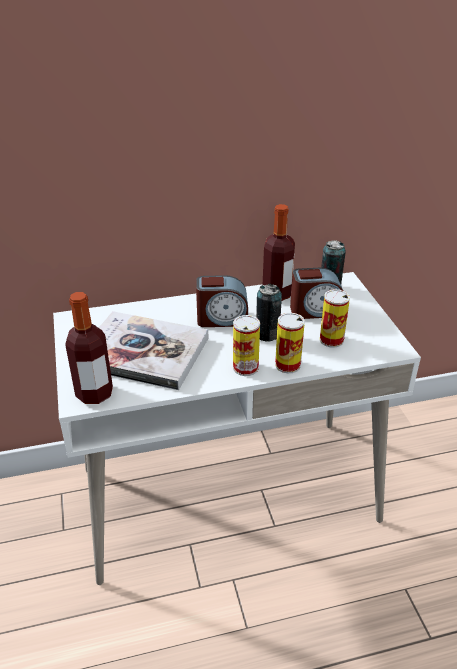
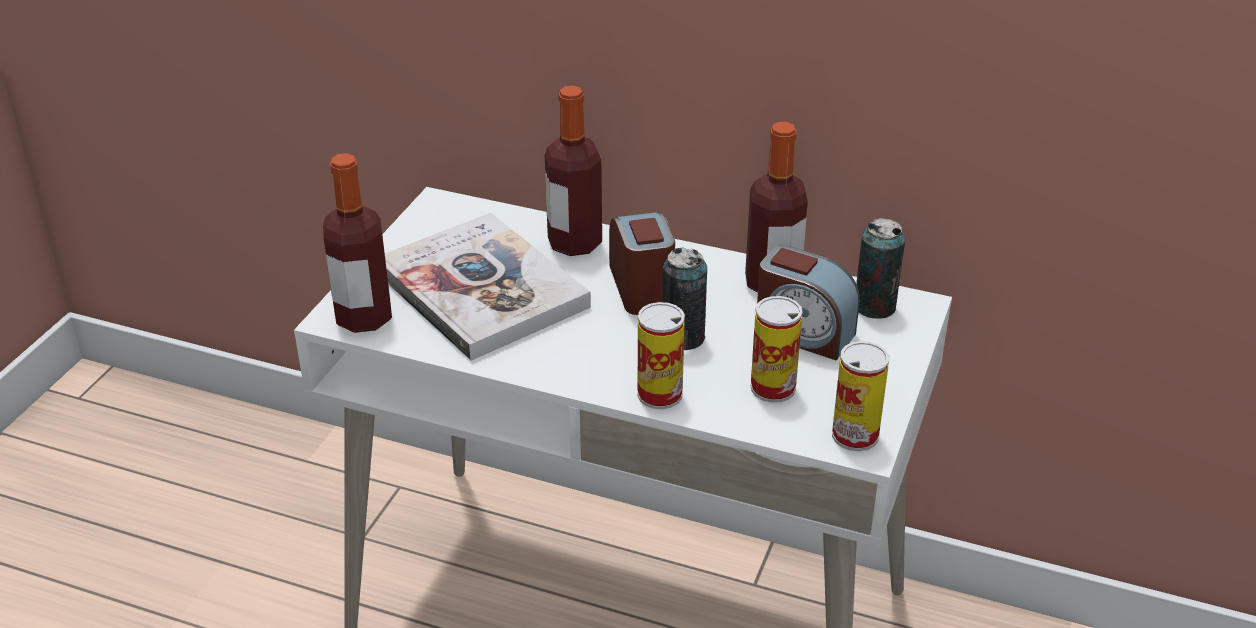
camera: 35 degrees right, 0 degrees up
(165, 311) = (574, 243): none -> bottle
(222, 319) = (642, 287): alarm clock -> alarm clock turned 135 degrees counterclockwise
(245, 367) = (594, 371): can -> can (855, 435)

